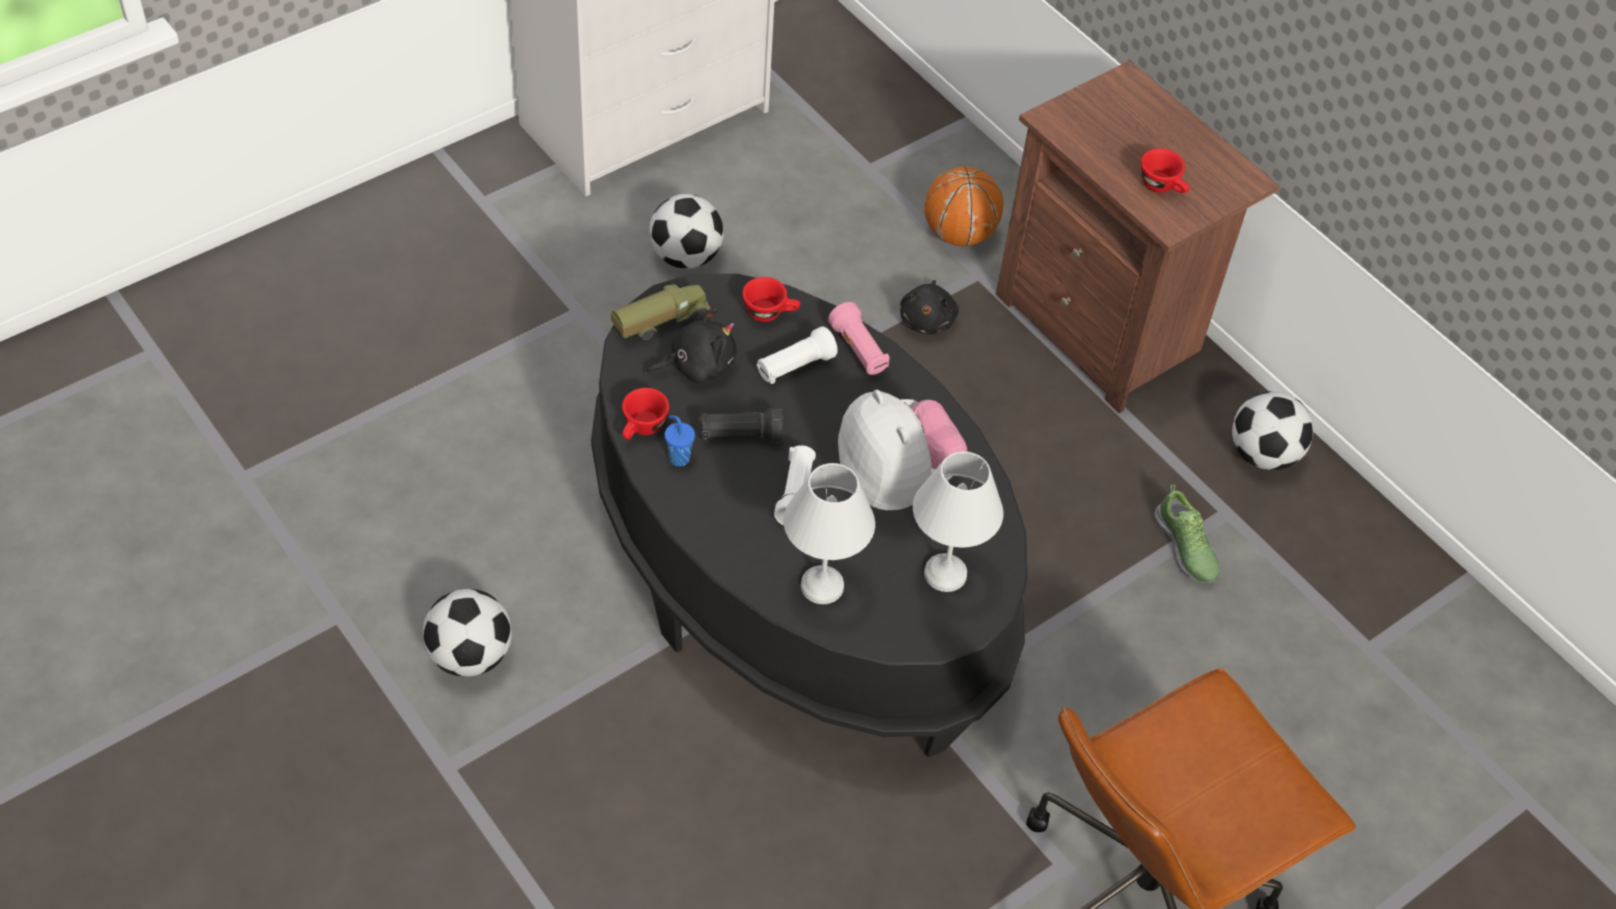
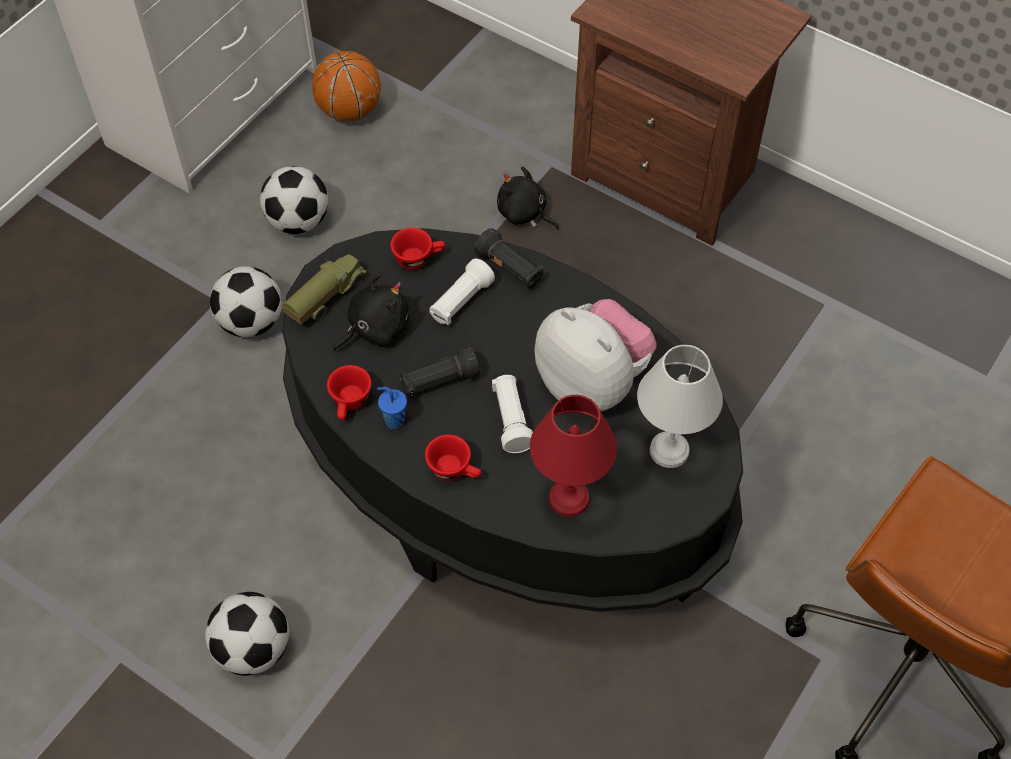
camera: 15 degrees left, 5 degrees up
(824, 586) = (571, 498): white table lamp -> red table lamp
(859, 350) = (509, 269): pink flashlight -> black flashlight
(927, 319) = (524, 213): black plush toy -> black plush toy turned 135 degrees clockwise
(959, 234) = (519, 131): basketball -> basketball (349, 111)
(1163, 187) = (718, 44): red cup -> red cup (455, 470)
(1186, 548) = (812, 345): shoe -> none
(1263, 454) = (840, 244): football -> football (251, 322)

